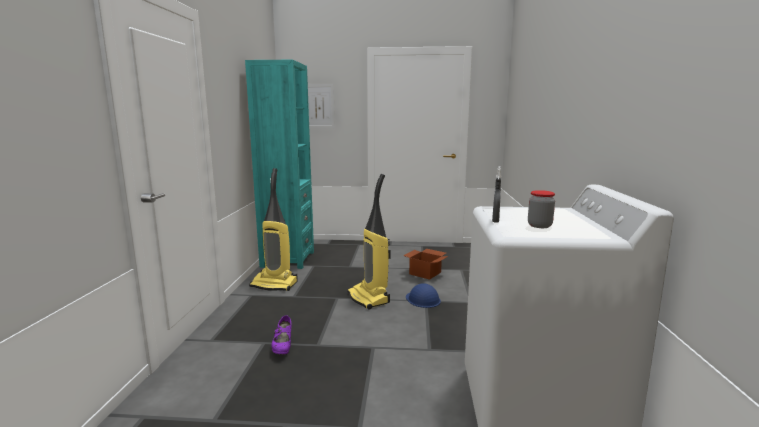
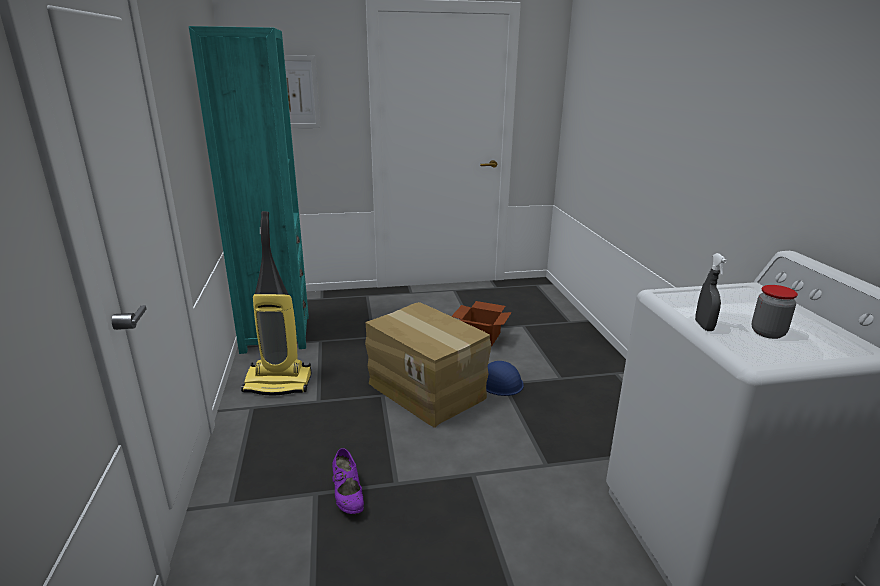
camera: 15 degrees left, 10 degrees up
(369, 298) = (427, 390): vacuum cleaner -> cardboard box

